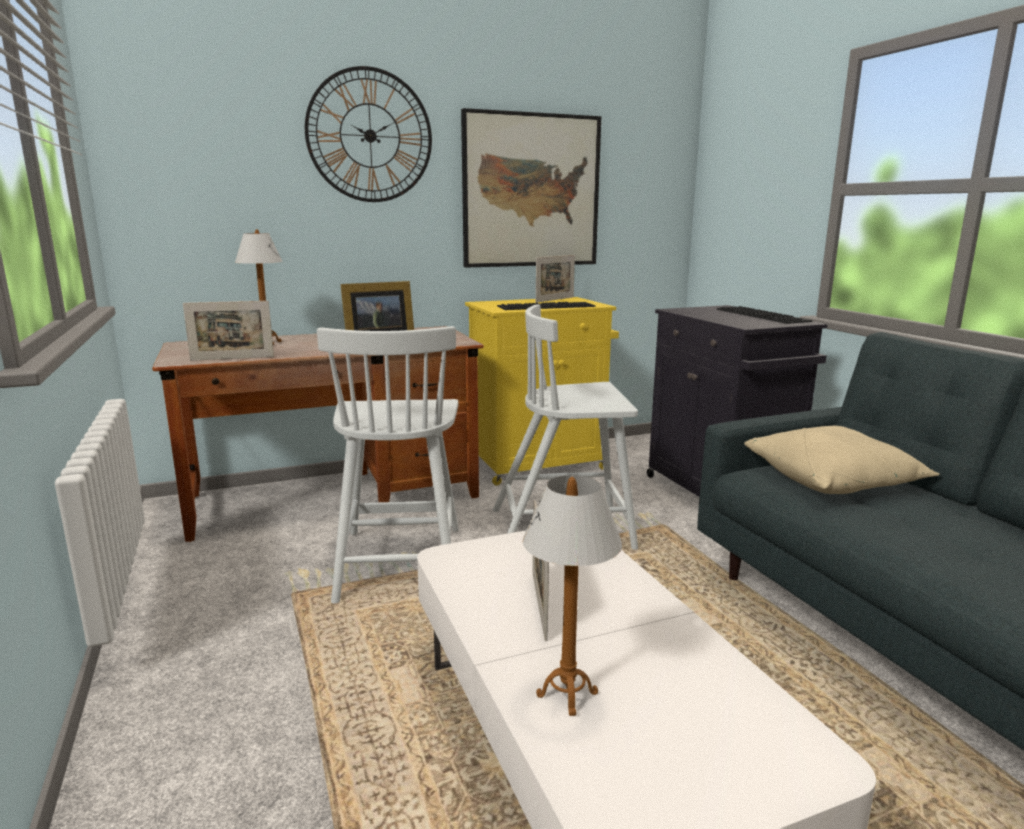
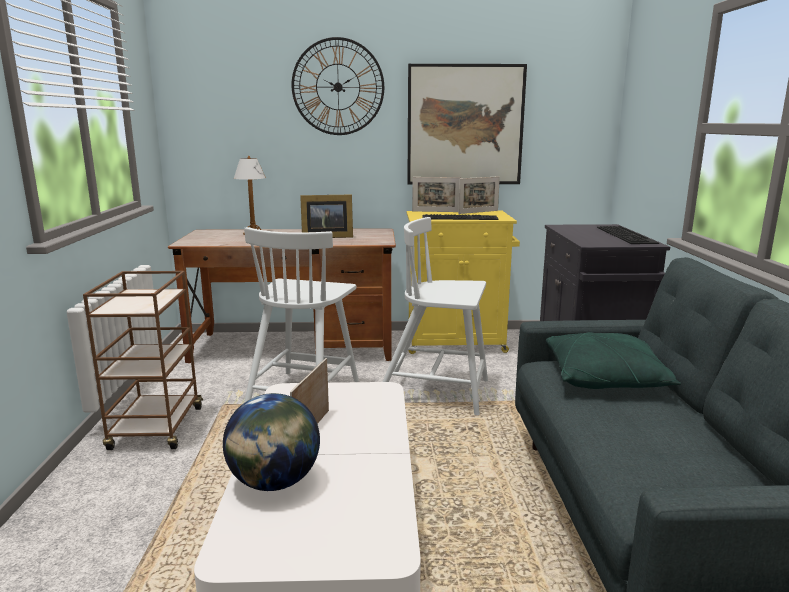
camera: 20 degrees right, 0 degrees up
(211, 650) = (157, 429): none -> brown cart
(232, 358) = (218, 243): picture frame -> picture frame (436, 211)
(567, 695) = (274, 482): table lamp -> globe
(832, 481) = (605, 379): beige pillow -> green pillow

